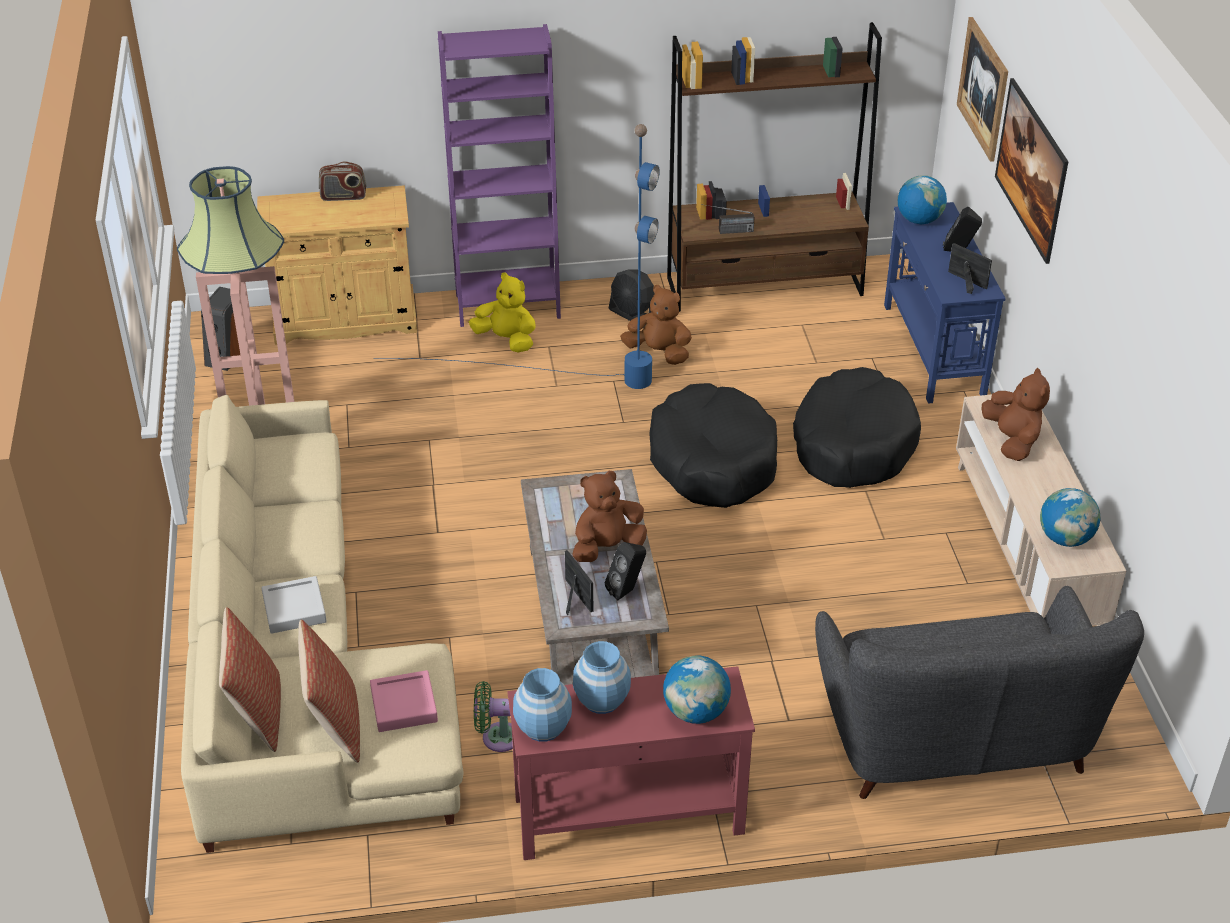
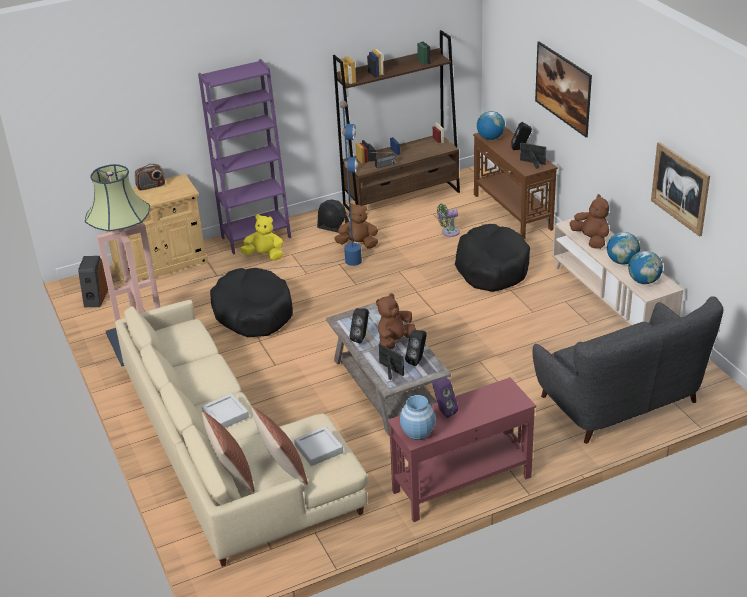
camera: 15 degrees left, 5 degrees down
(404, 705) = (319, 449): pink tray -> grey tray
(496, 737) = (365, 463): green fan -> green fan (448, 232)
(558, 529) = (361, 338): none -> black speaker
(601, 700) = (443, 411): blue vase -> purple speaker
(696, 712) = (499, 405): globe -> globe (622, 261)
(713, 461) = (417, 293): black dog bed -> black dog bed (253, 312)
(933, 350) = (512, 212): blue console table -> brown console table
(983, 88) = (515, 54): picture -> picture (680, 188)

